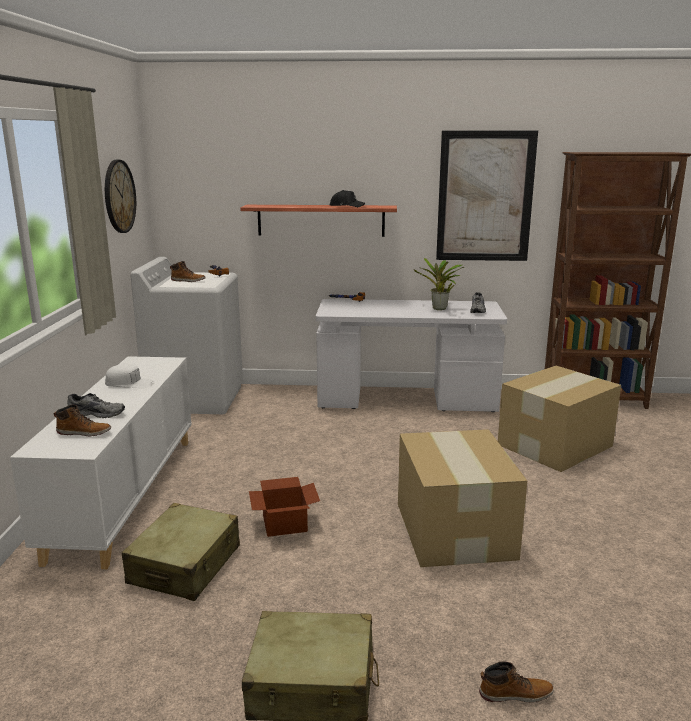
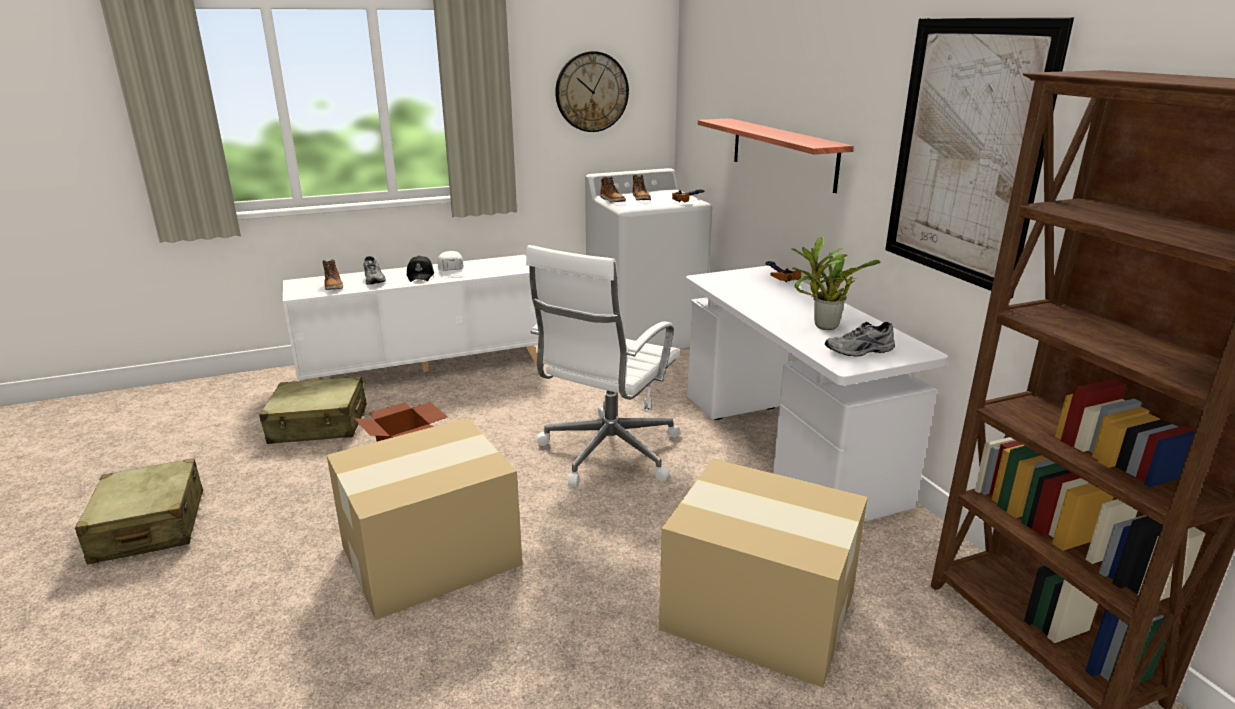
camera: 65 degrees right, 5 degrees up
(346, 206) = (789, 136): black cap -> black cap (421, 276)
(368, 448) = (607, 453): none -> white office chair
(515, 694) = (116, 651): boot -> boot (613, 200)

